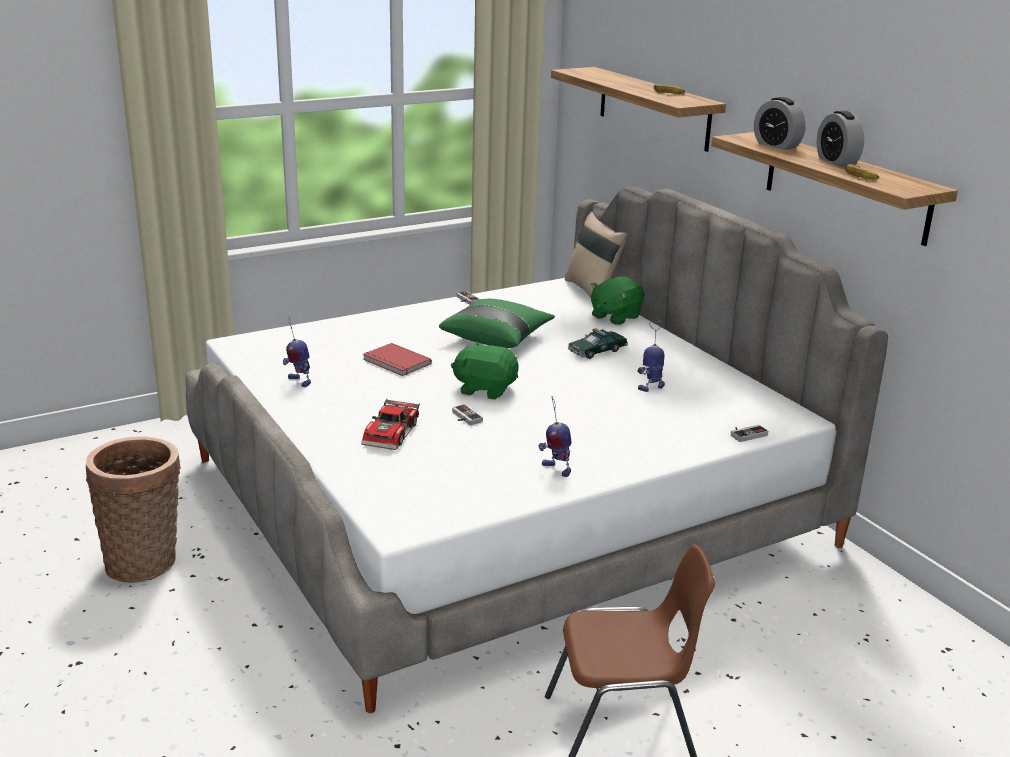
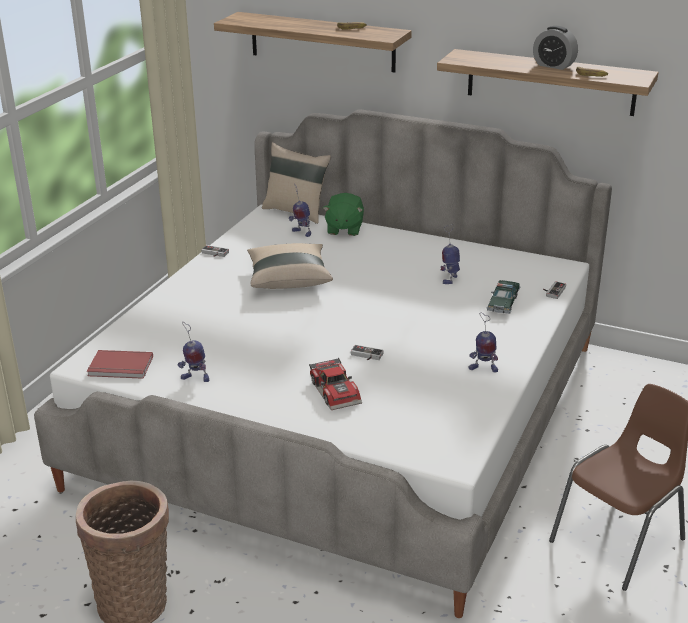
camera: 35 degrees left, 5 degrees up
(395, 362) = (245, 330): red book -> red book (120, 367)
(485, 389) = (345, 326): green plush toy -> none
(497, 338) = (288, 279): green pillow -> beige pillow
(569, 308) = (301, 232): none -> toy robot
(597, 351) = (374, 263): toy car -> toy car (503, 302)
(776, 145) = (492, 60): alarm clock -> none

